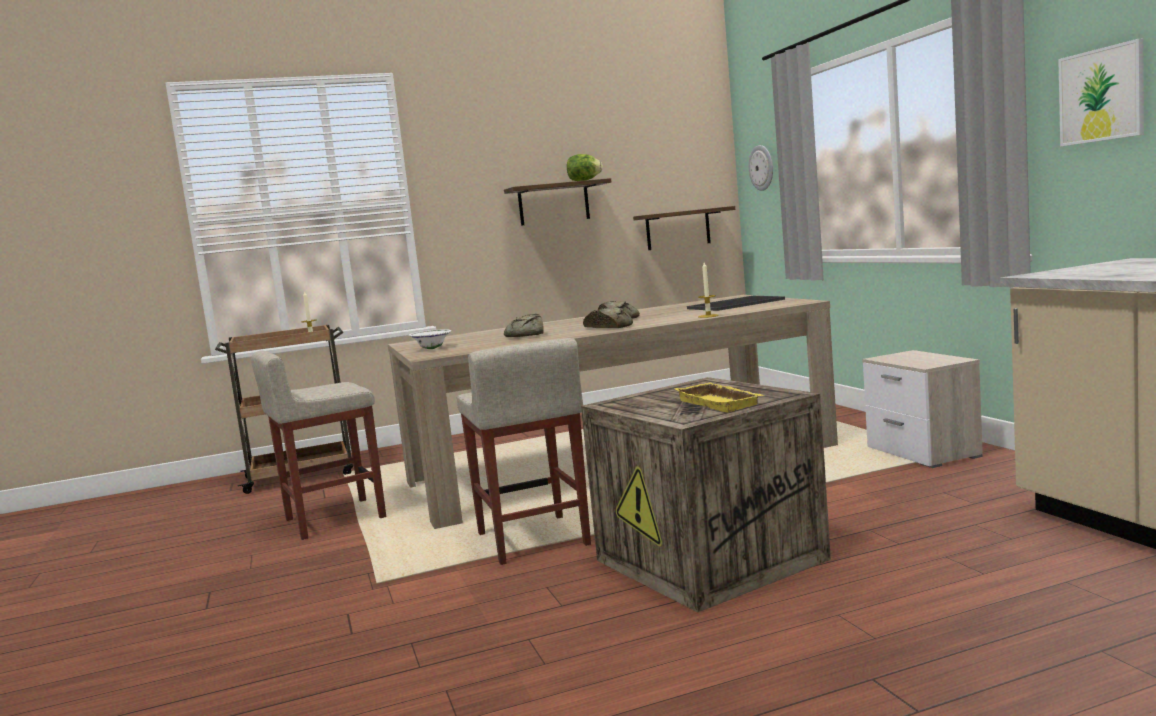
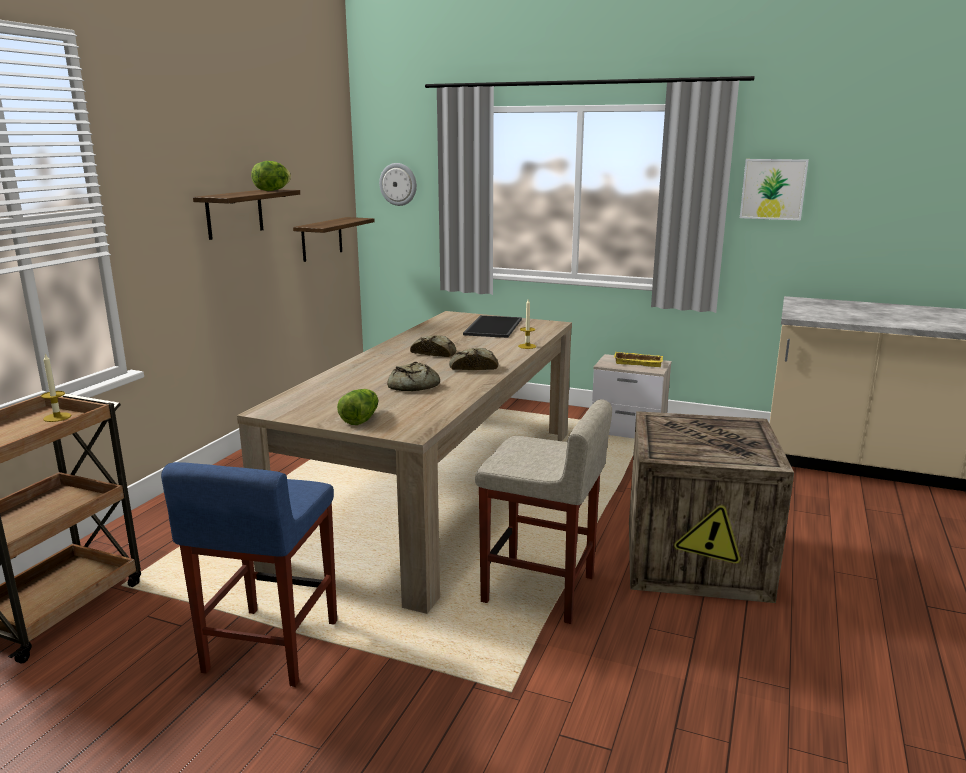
camera: 50 degrees left, 10 degrees up
(333, 519) = (271, 647): beige stool -> blue stool
(431, 348) = (360, 419): white bowl -> lettuce
(721, 403) = (739, 440): yellow tray -> yellow tray (638, 362)

